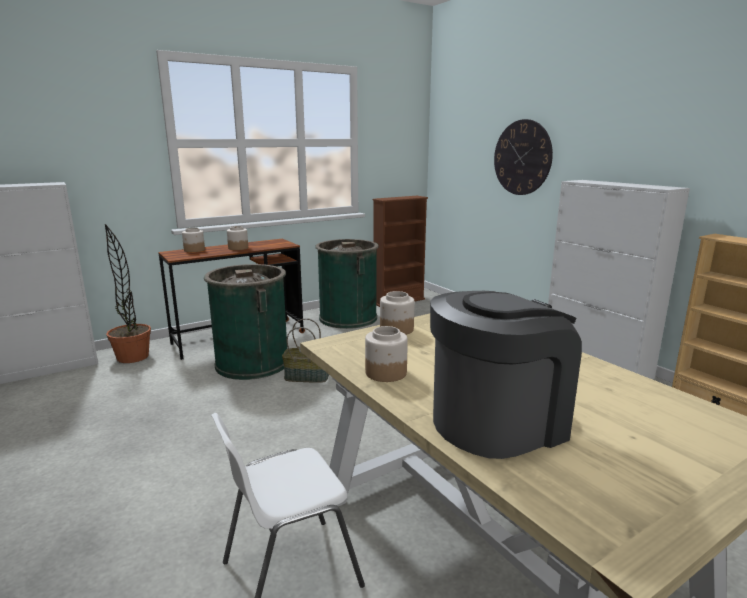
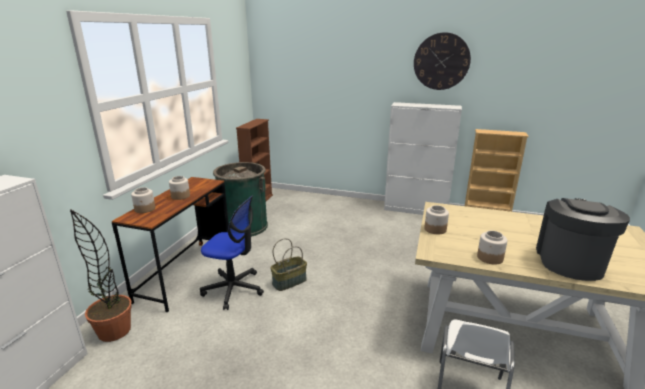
camera: 40 degrees left, 5 degrees up
(252, 363) = (233, 289): green trash can -> office chair
(522, 157) = (344, 87): wall clock -> wall clock (441, 61)

